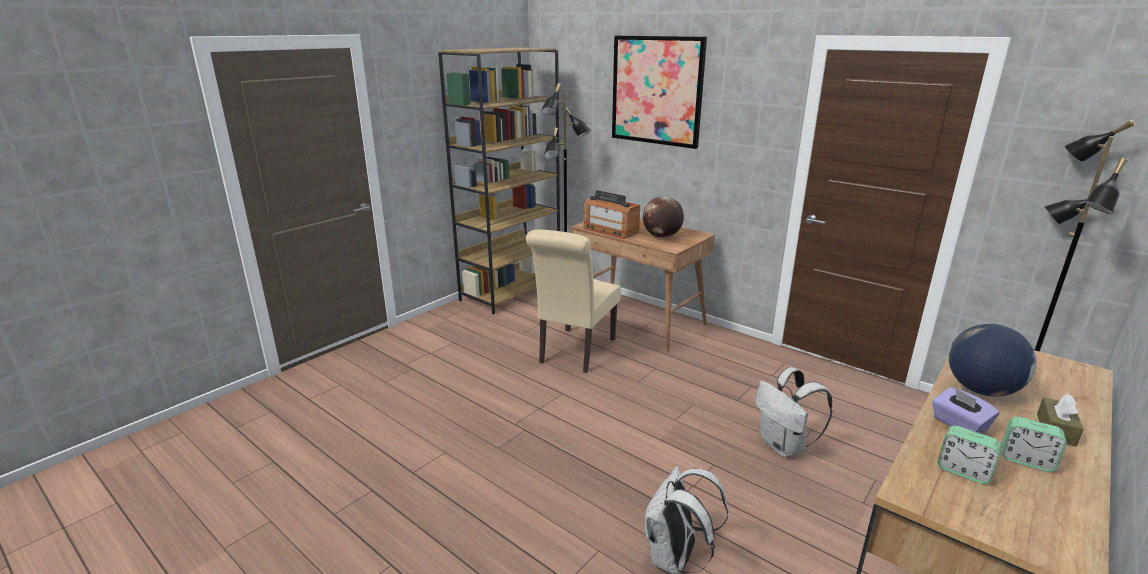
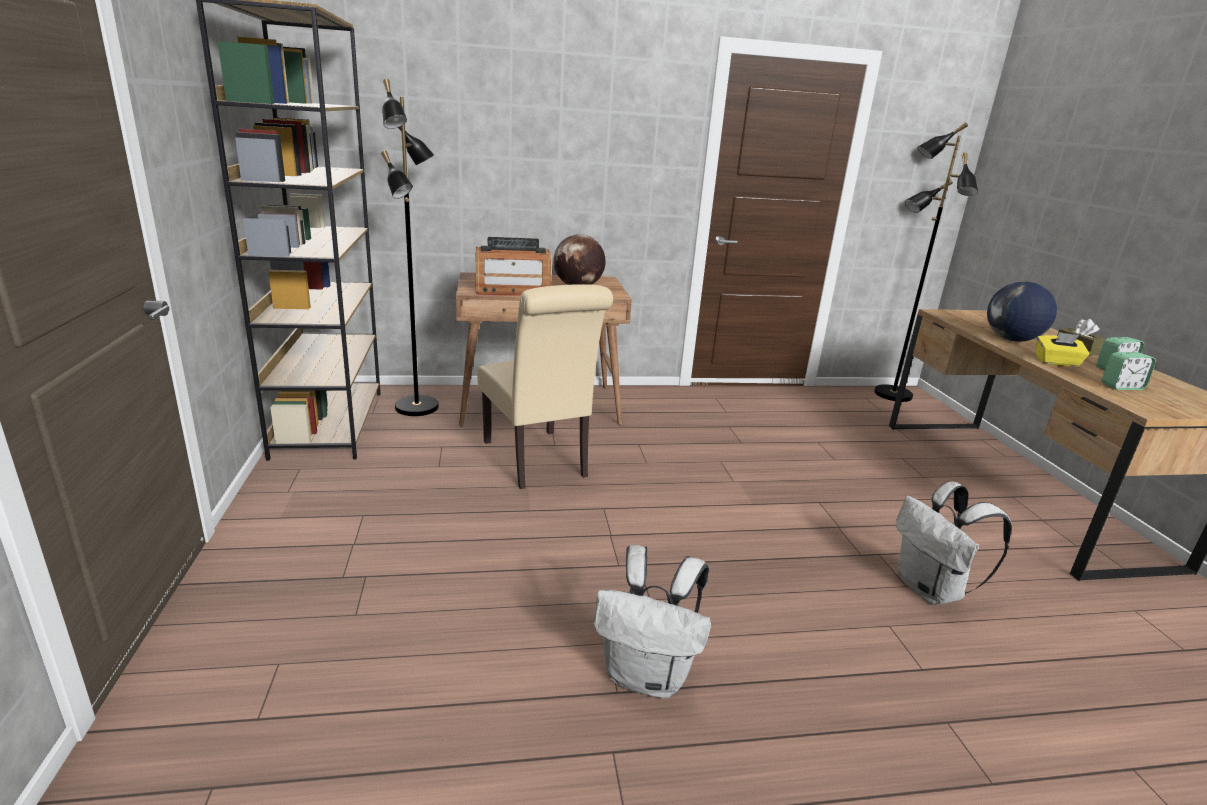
camera: 50 degrees left, 0 degrees up
(656, 91) = (519, 98): picture -> none
(784, 446) = (827, 462): white backpack -> white backpack (648, 676)
(959, 424) = (1056, 362): purple tissue box -> yellow tissue box

